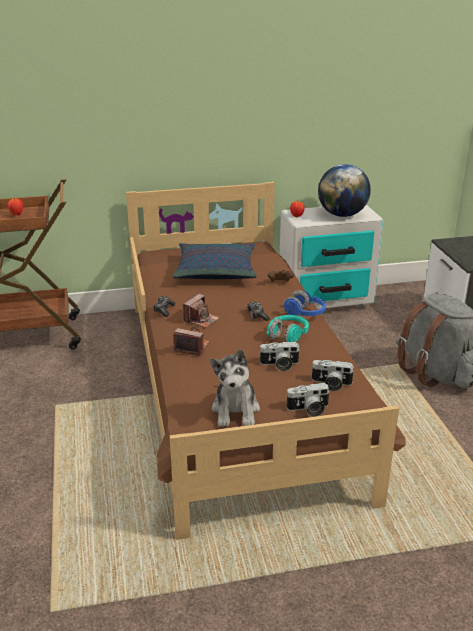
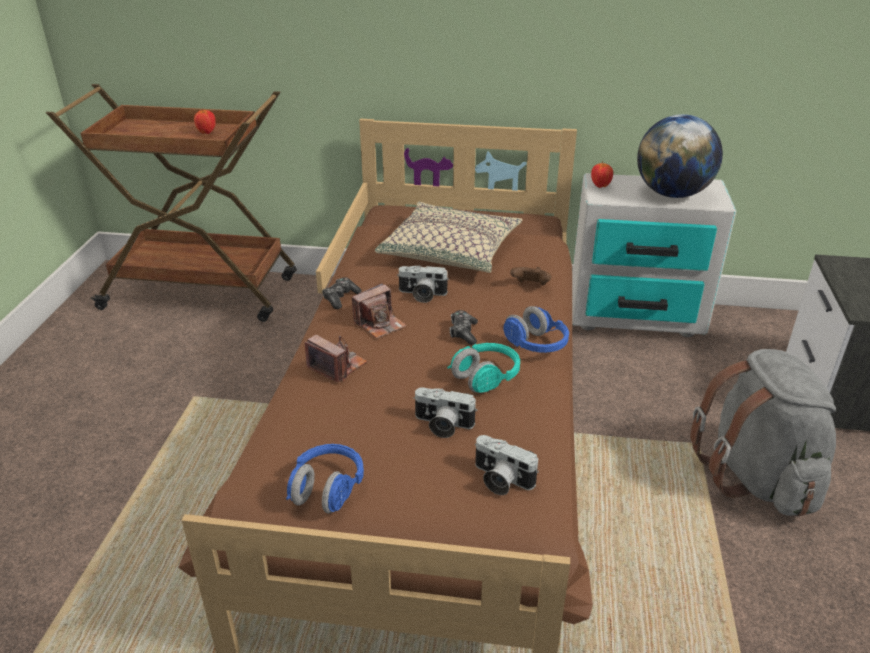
camera: 20 degrees right, 5 degrees up
(216, 271) = (451, 251): blue pillow -> beige pillow
(236, 410) = (327, 489): plush toy -> blue headphones
(308, 409) = (436, 518): camera -> camera (422, 295)

